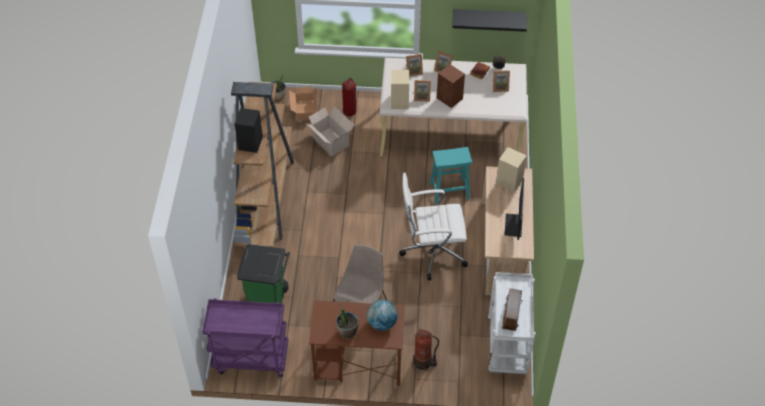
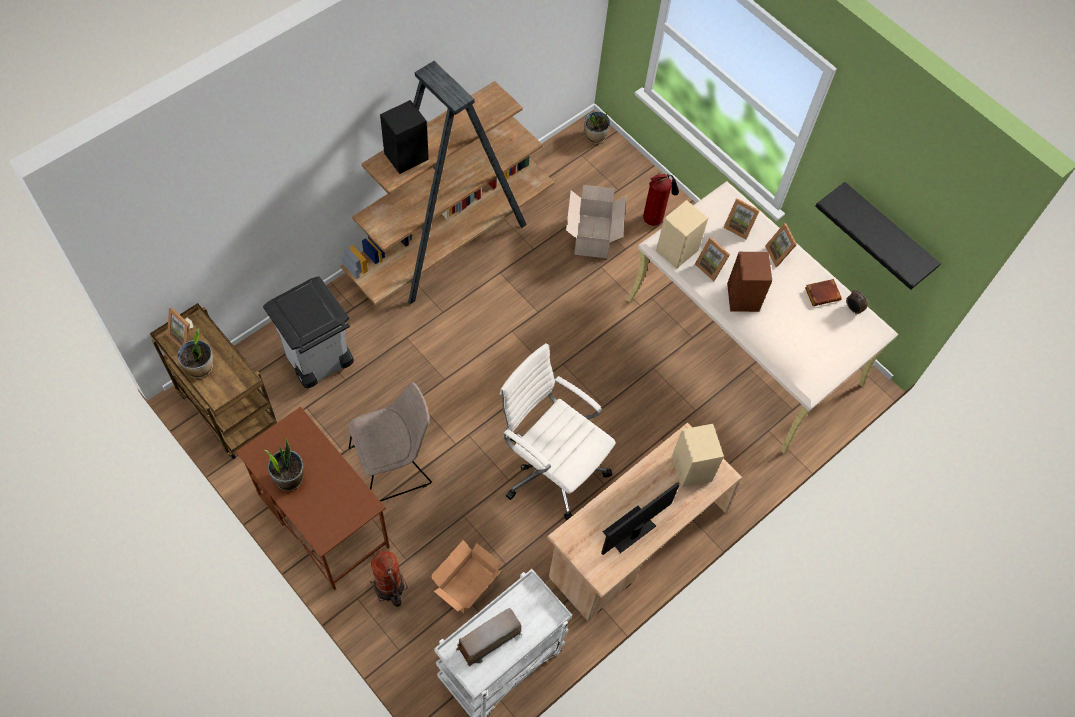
camera: 40 degrees right, 10 degrees up
(244, 325) = (200, 367): none -> potted plant
(250, 359) = (226, 409): purple cart -> brown cart
(268, 301) = (318, 361): green trash can -> grey trash can
(304, 111) = (605, 176): cardboard box -> cardboard box (465, 584)
(382, 323) = (336, 504): globe -> none
(449, 191) = (656, 411): turquoise stool -> none
(500, 87) = (824, 336): picture frame -> picture frame (185, 336)

